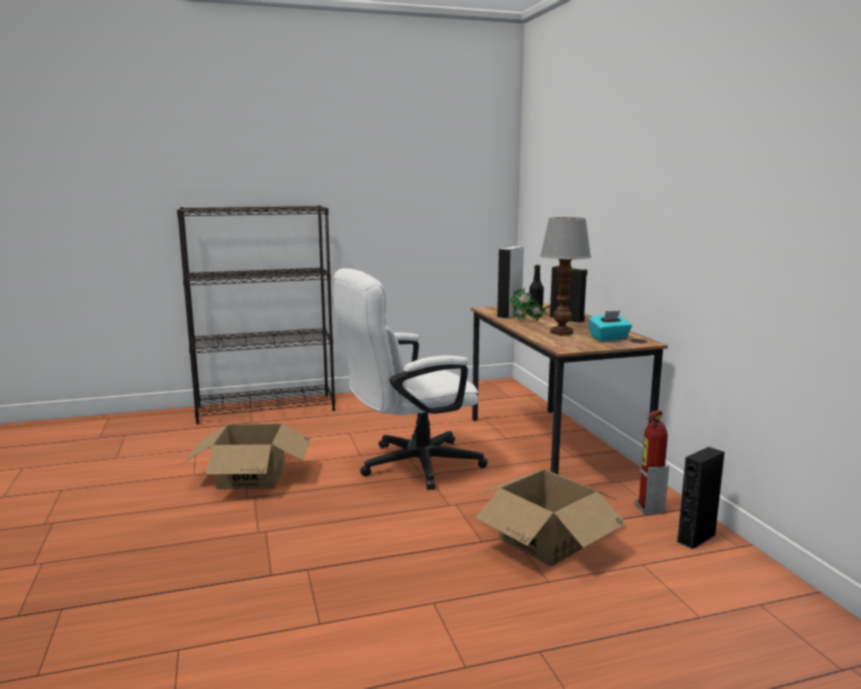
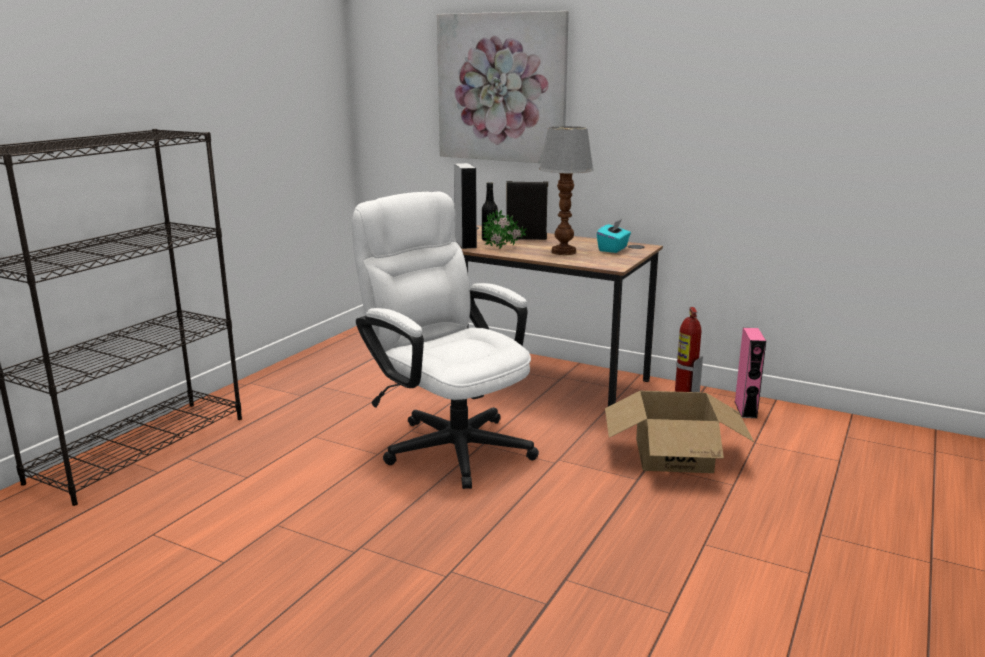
camera: 45 degrees left, 5 degrees up
(252, 476) = (306, 528): cardboard box -> none
(409, 466) = (449, 443): white office chair -> white office chair turned 120 degrees clockwise
(587, 185) = (501, 88): none -> picture
(696, 538) = (745, 409): black speaker -> pink speaker

